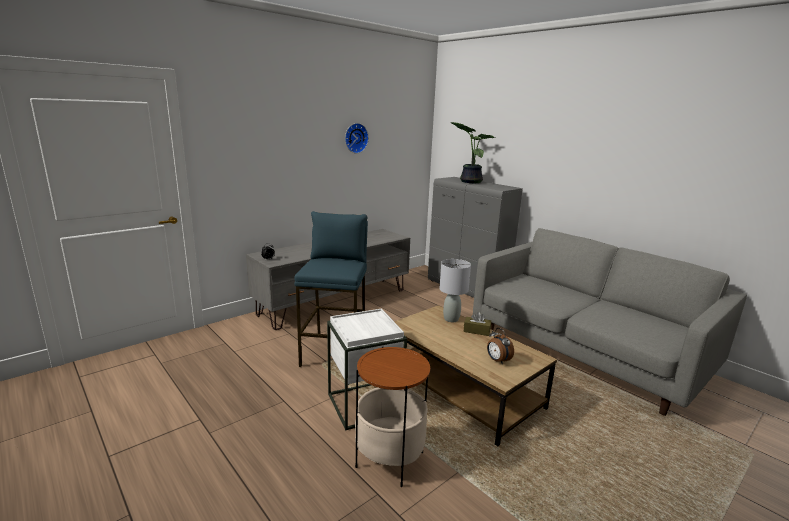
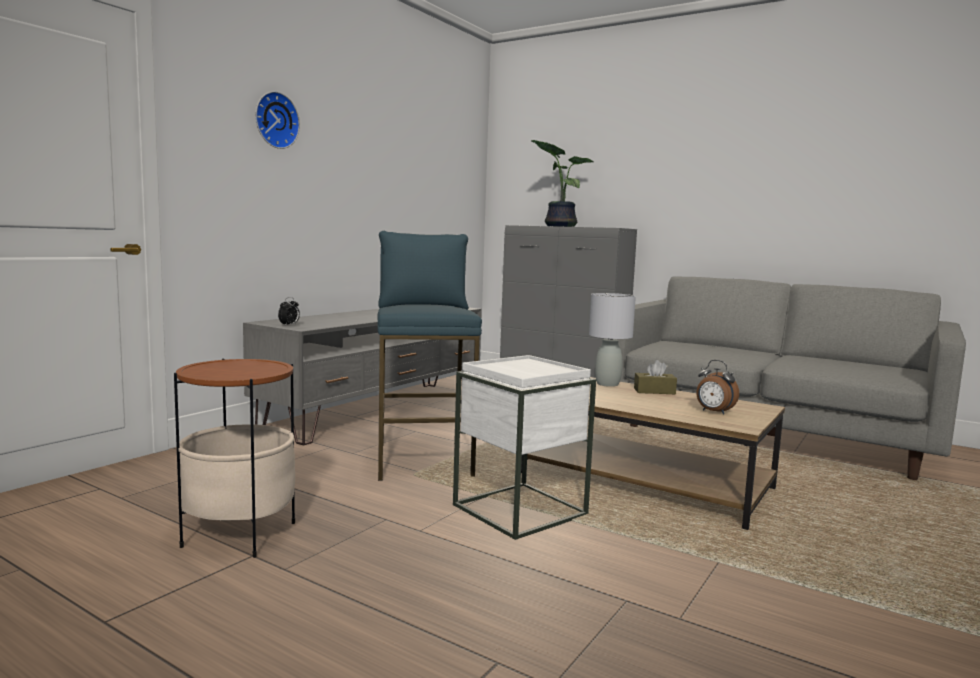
camera: 15 degrees left, 10 degrees down
(355, 138) = (394, 158): wall clock -> wall clock (275, 120)
(390, 460) = (611, 562): side table -> side table (240, 535)

